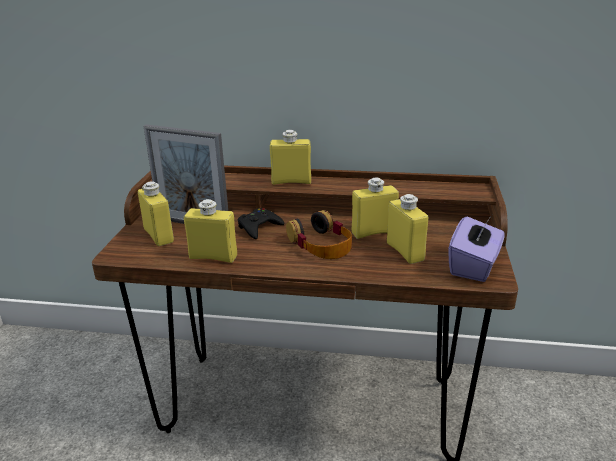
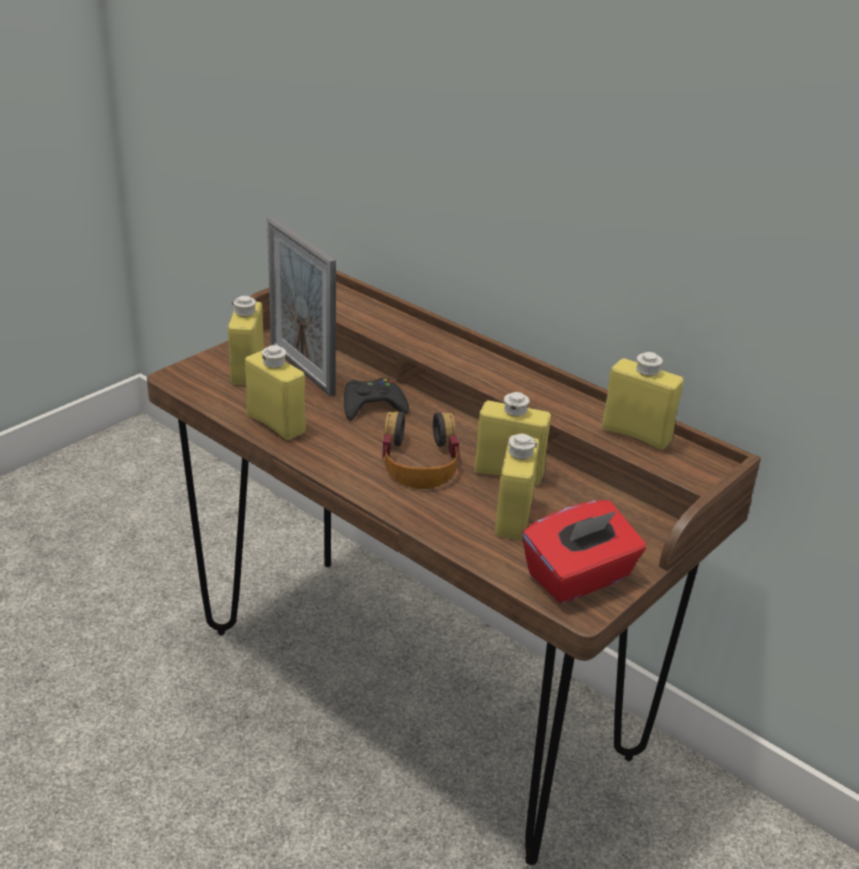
camera: 30 degrees right, 5 degrees up
(291, 181) = (457, 355): yellow bottle -> yellow bottle (636, 434)
(474, 266) = (579, 577): purple tissue box -> red tissue box

